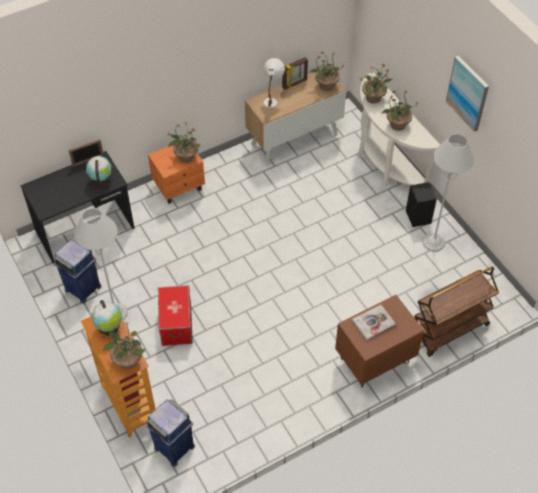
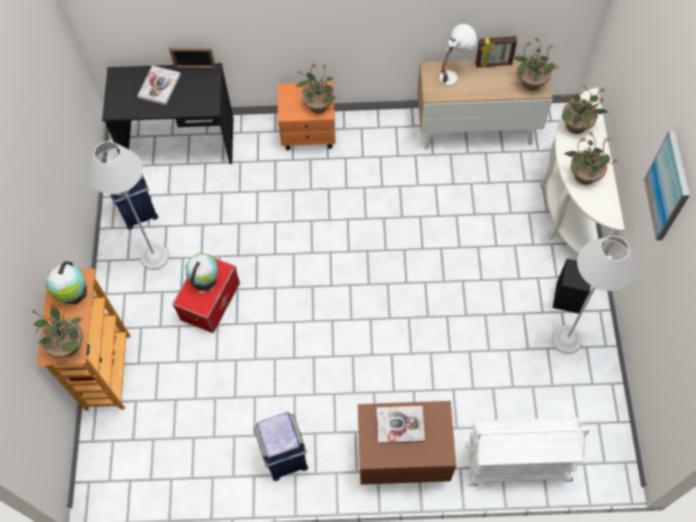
camera: 30 degrees right, 10 degrees up
(69, 182) = (159, 86): none -> book
(101, 180) = (194, 98): globe -> globe (205, 279)
(174, 447) = (124, 446): blue trash can -> blue trash can (285, 457)
(449, 330) = (516, 463): brown cart -> white cart

